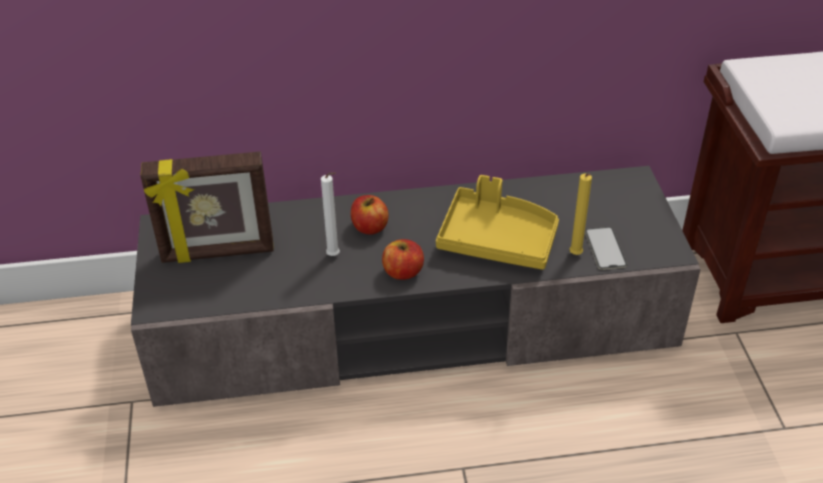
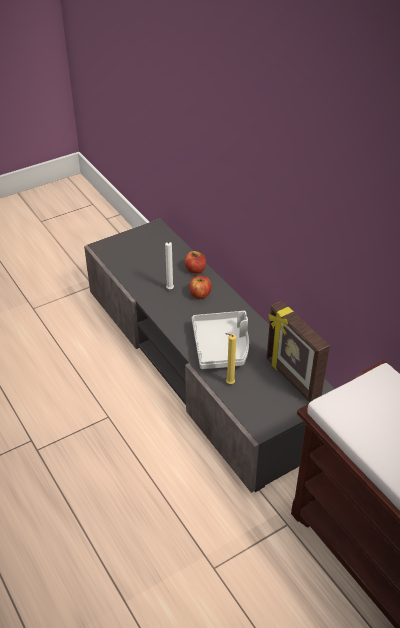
camera: 65 degrees right, 0 degrees up
(218, 253) = (148, 251): picture frame -> picture frame (291, 379)
(403, 272) = (172, 318): apple -> apple (195, 270)
(497, 240) = (221, 346): yellow tray -> grey tray
(605, 248) = (244, 395): phone -> none

